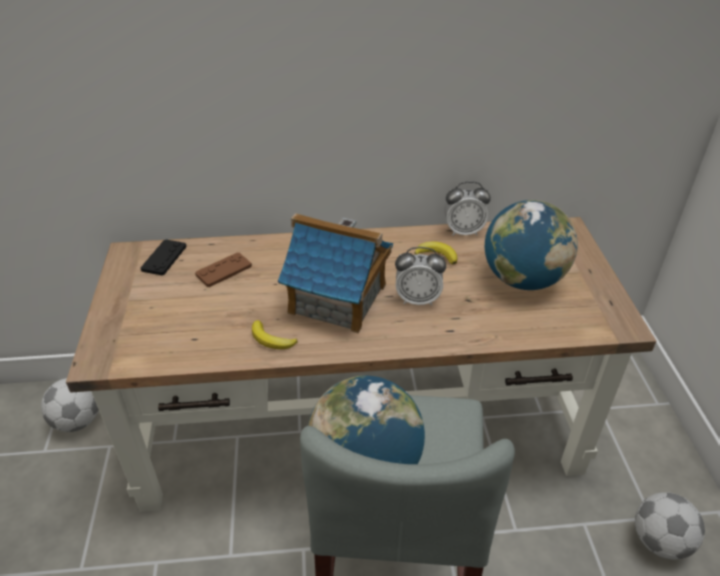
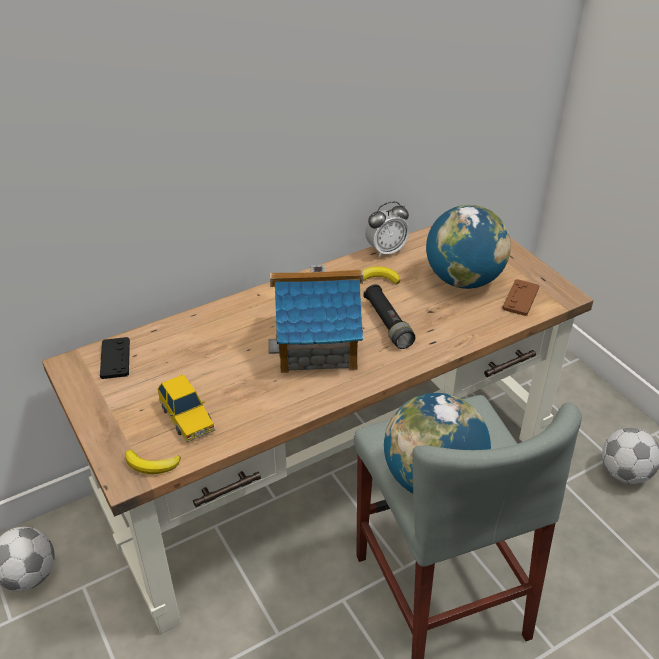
camera: 25 degrees left, 0 degrees up
(181, 326) = (187, 417): none -> toy car
(224, 270) = (187, 352): brown game controller -> brown game controller (520, 298)
(271, 339) = (283, 400): banana -> banana (152, 465)
(417, 299) = (388, 324): alarm clock -> black flashlight

